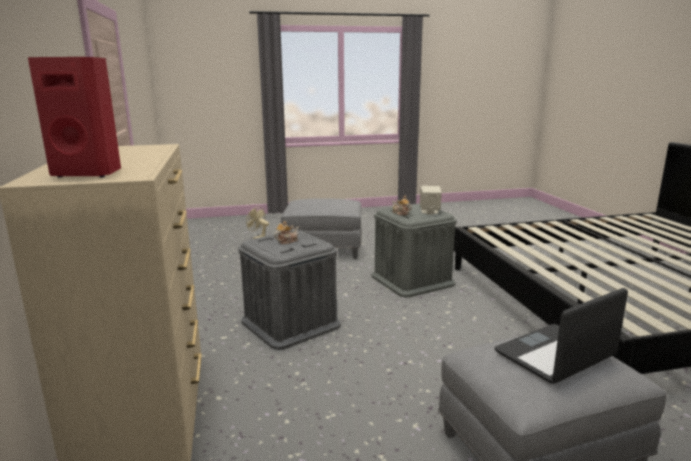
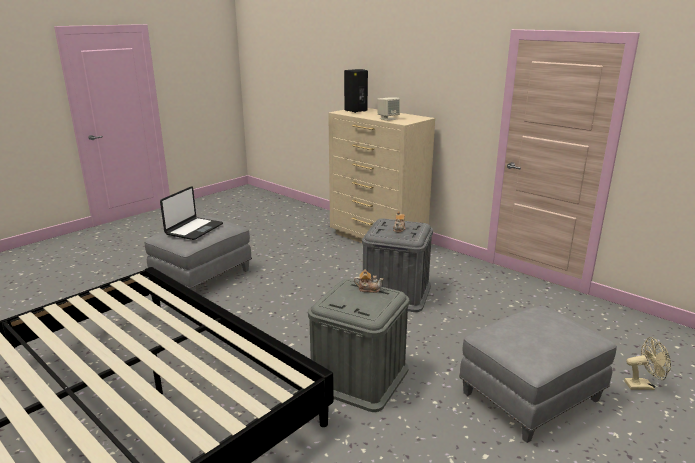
camera: 145 degrees right, 5 degrees up
(89, 174) = (356, 111): red speaker -> black speaker
(429, 212) = (341, 301): beige speaker -> beige speaker (388, 118)

